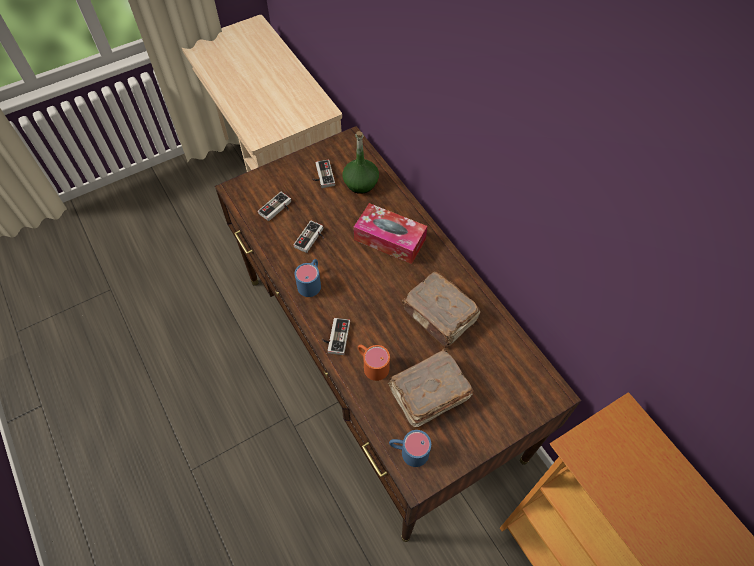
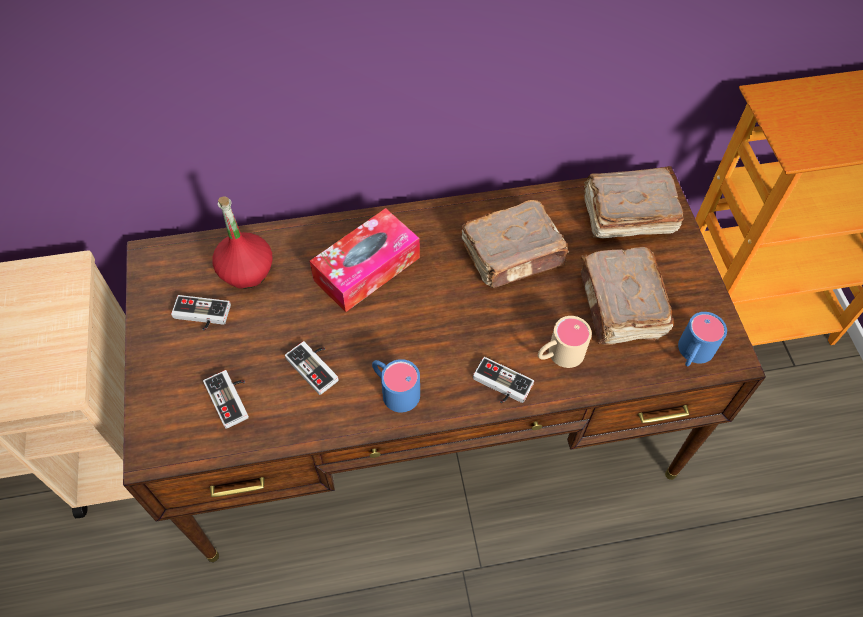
camera: 70 degrees left, 0 degrees up
(361, 183) = (246, 271): green bottle -> red bottle
(372, 364) = (558, 355): orange mug -> beige mug
(513, 378) = (626, 215): none -> brown book

